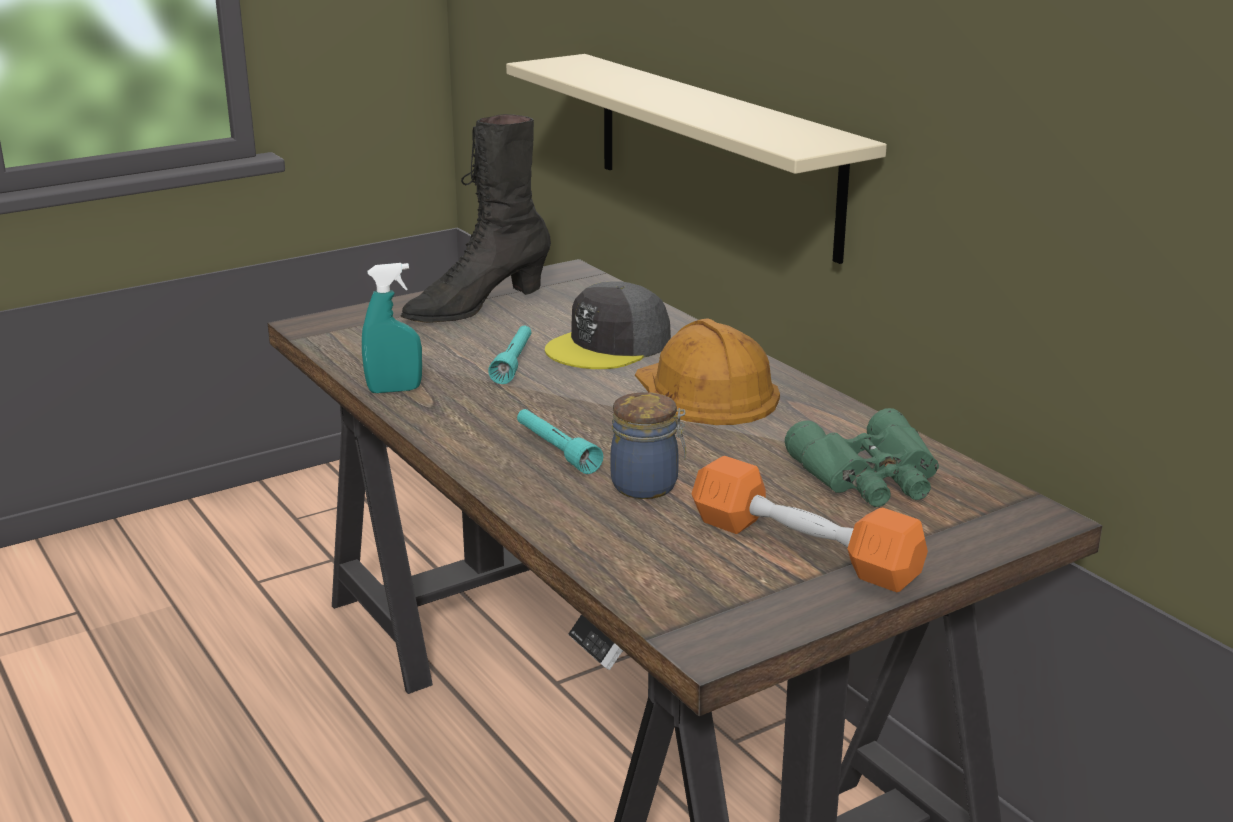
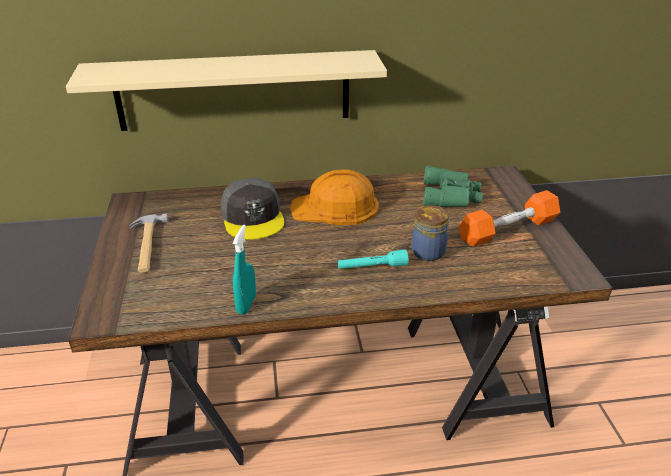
camera: 65 degrees left, 10 degrees up
(477, 307) = (147, 245): black boot -> hammer
(513, 363) = (246, 253): turquoise flashlight -> none

